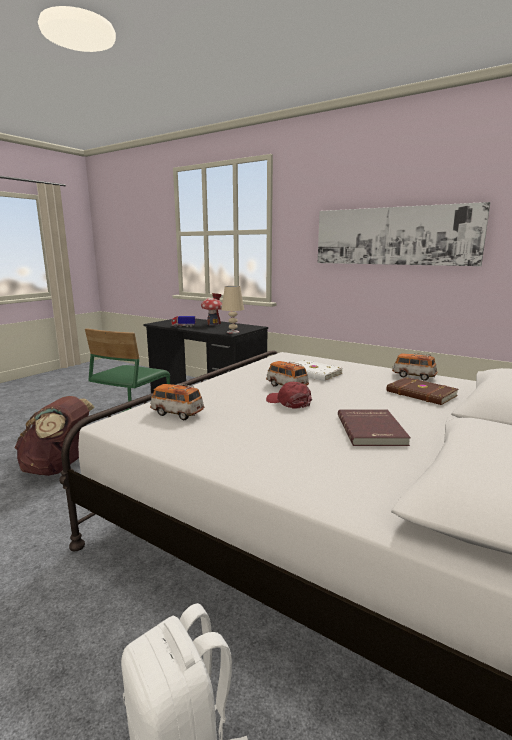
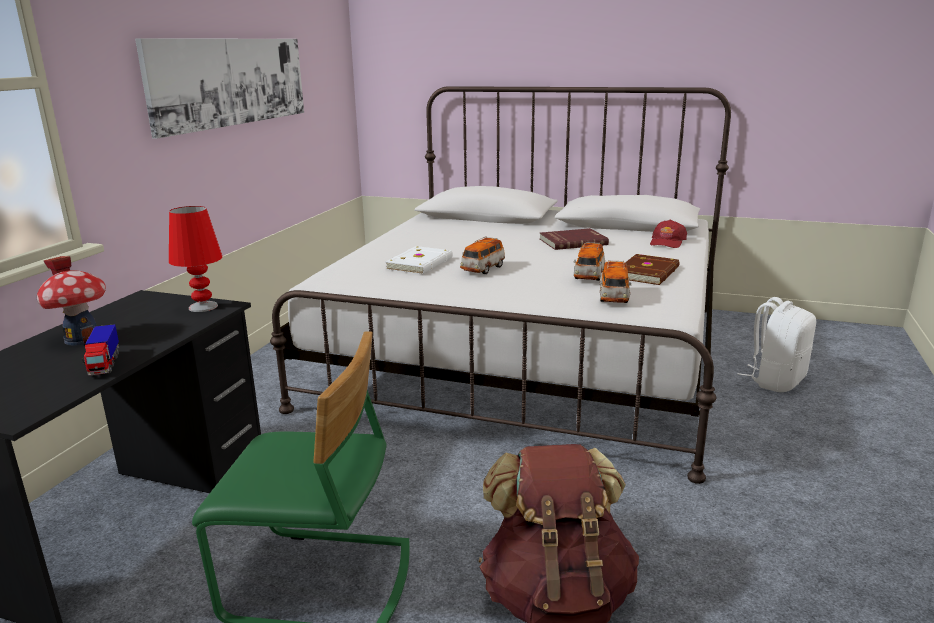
camera: 105 degrees left, 5 degrees up
(233, 332) = (203, 307): beige table lamp -> red table lamp
(289, 402) = (533, 265): red cap -> red cap (667, 242)
(413, 376) = (410, 233): toy car -> toy car (589, 276)
(421, 394) = (469, 231): brown book -> brown book (649, 273)

